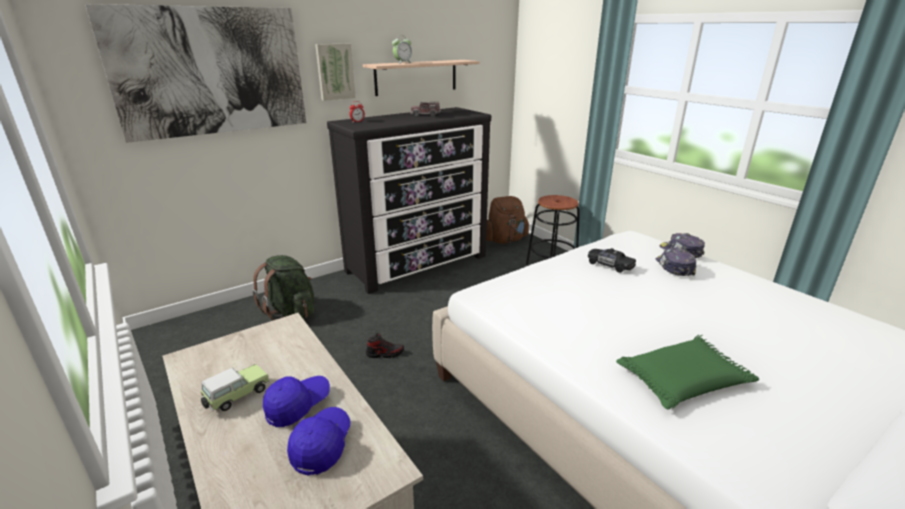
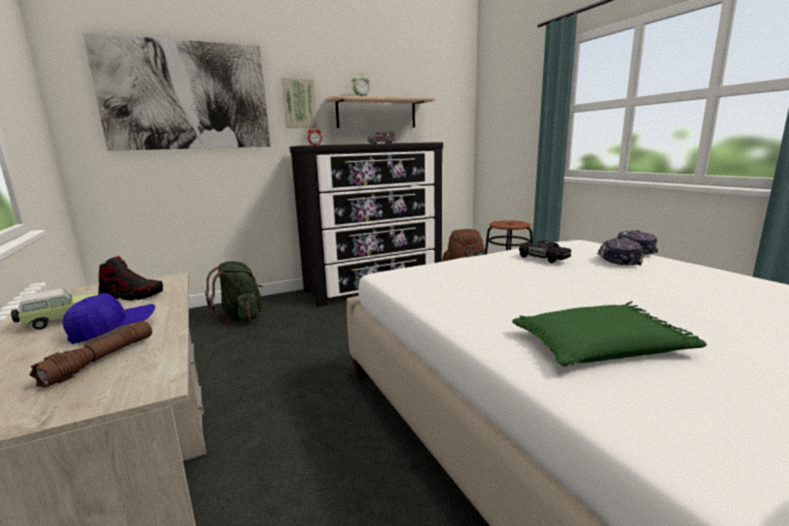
camera: 10 degrees right, 10 degrees down
(321, 445) = (101, 361): blue cap -> brown flashlight
(385, 353) = (310, 353): shoe -> shoe (132, 296)

